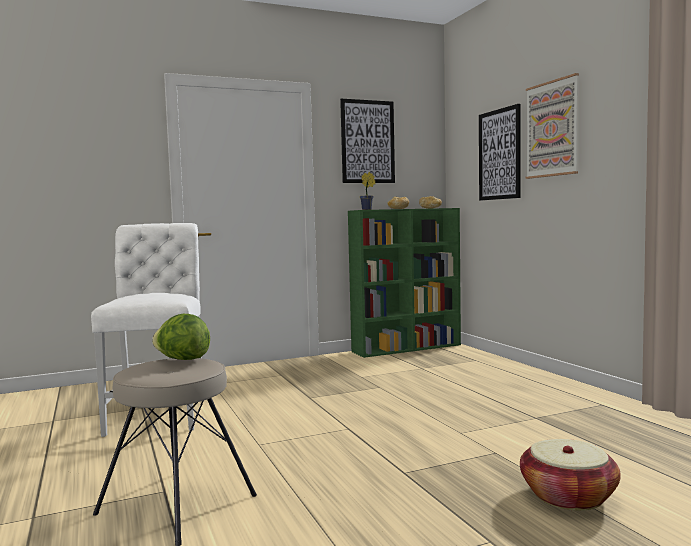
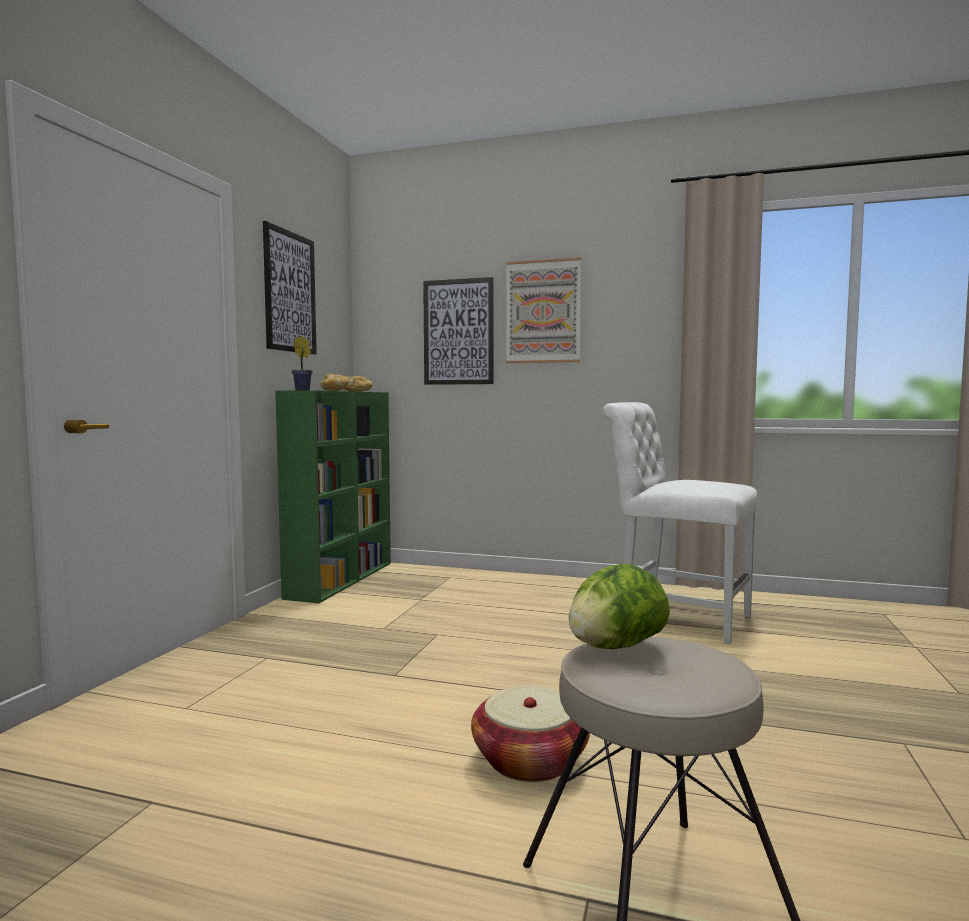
camera: 50 degrees left, 0 degrees up
(160, 414) = (224, 794): white chair -> white chair (676, 617)
(568, 496) = (829, 679): basket -> basket (530, 760)

